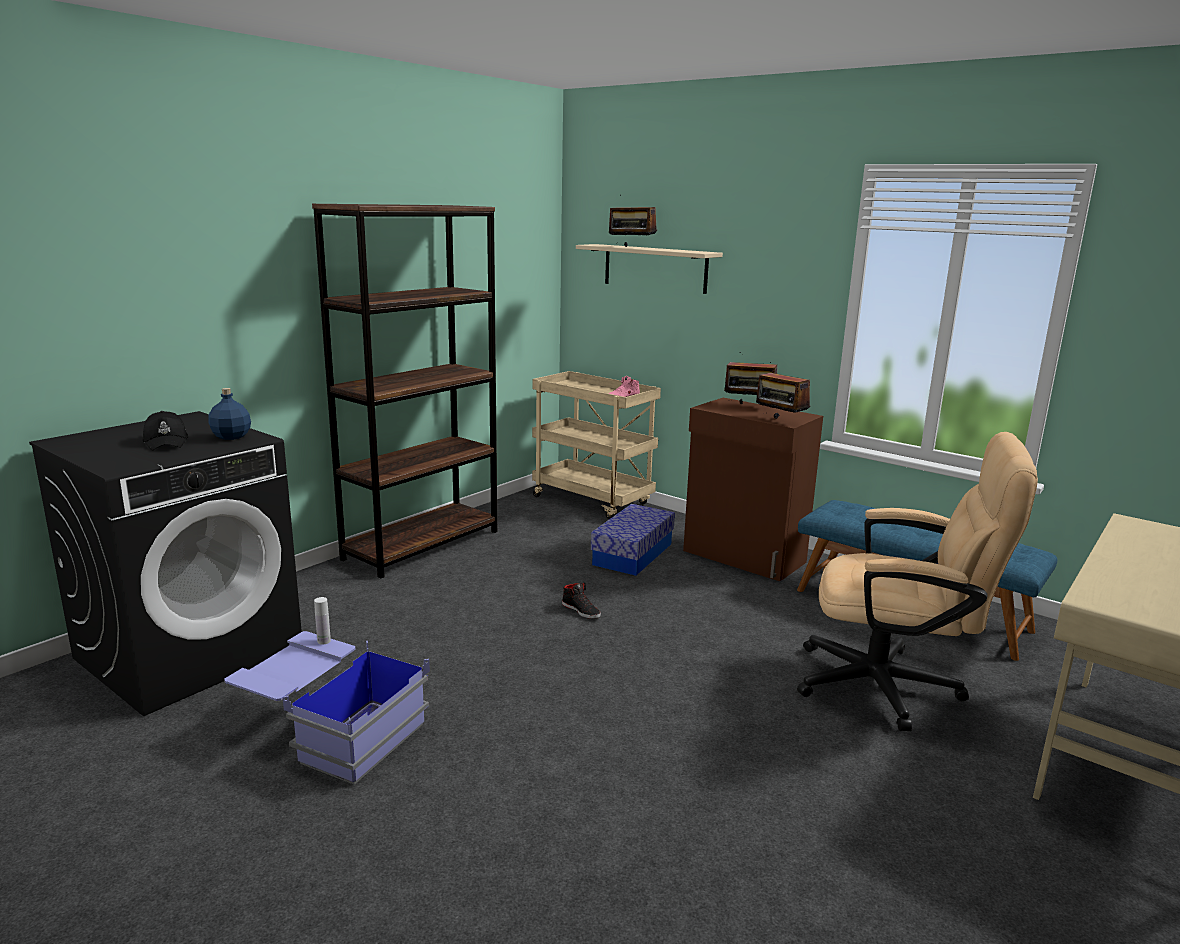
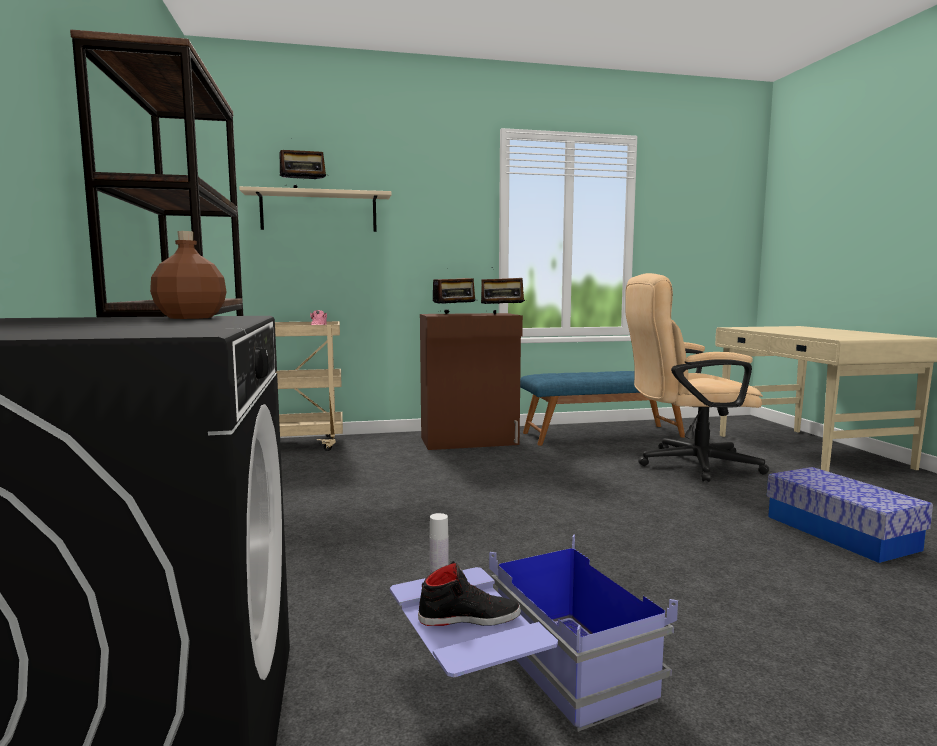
camera: 50 degrees left, 10 degrees down
(166, 441) = (104, 323): black cap -> none
(232, 436) = (191, 317): blue bottle -> brown bottle
(581, 610) = (460, 501): black shoe -> black shoe (469, 617)
(633, 554) = (402, 462): storage box -> storage box (840, 532)
(893, 687) = (686, 464): beige office chair -> beige office chair turned 150 degrees counterclockwise

